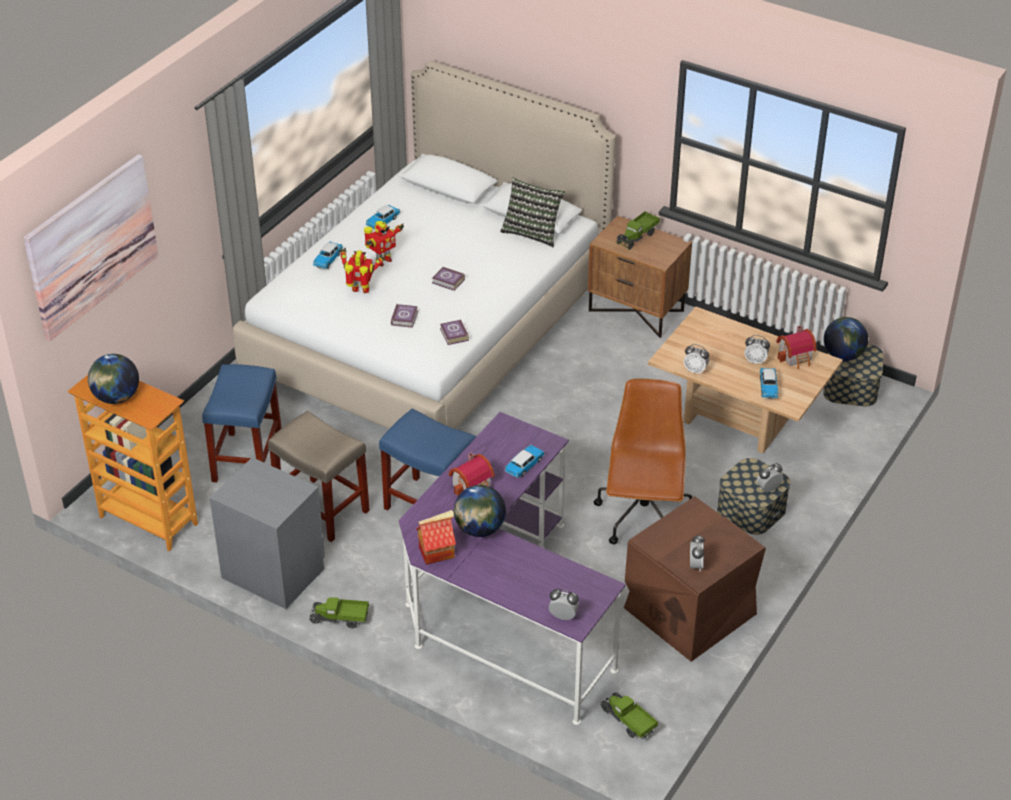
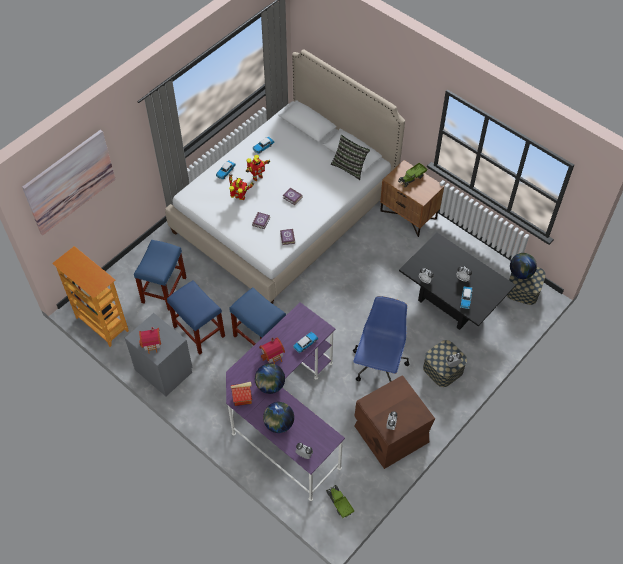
camera: 10 degrees right, 15 degrees up
(116, 397) = (78, 272): globe -> globe (278, 424)
(323, 510) = (199, 331): beige stool -> blue stool
(340, 619) = (194, 408): toy truck -> none
(643, 518) = (379, 365): brown office chair -> blue office chair
(738, 417) = (451, 301): beige coffee table -> black coffee table
(796, 357) = (488, 279): toy house -> toy house (152, 343)

